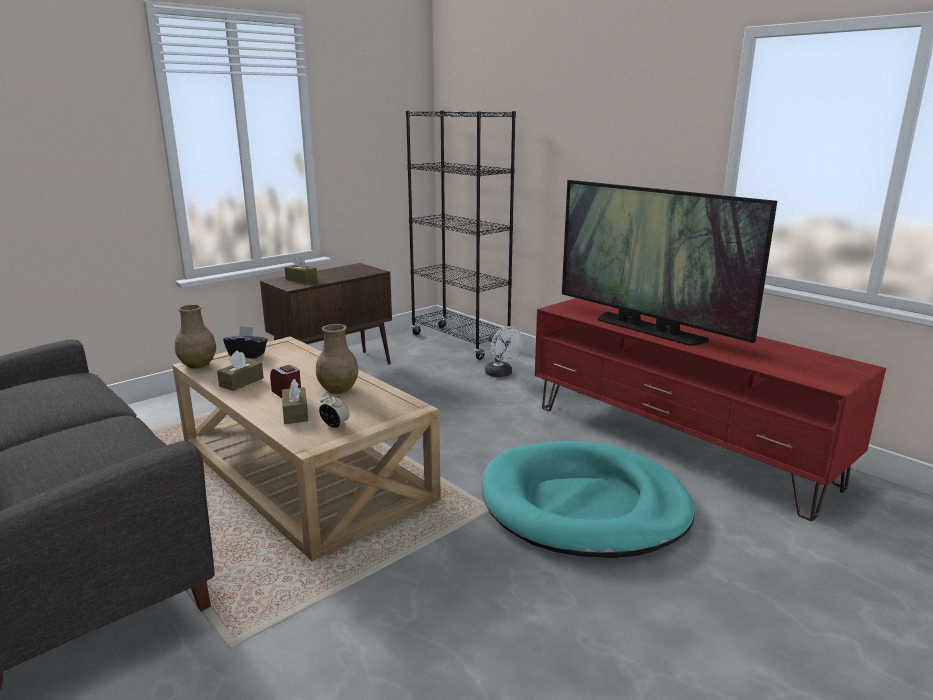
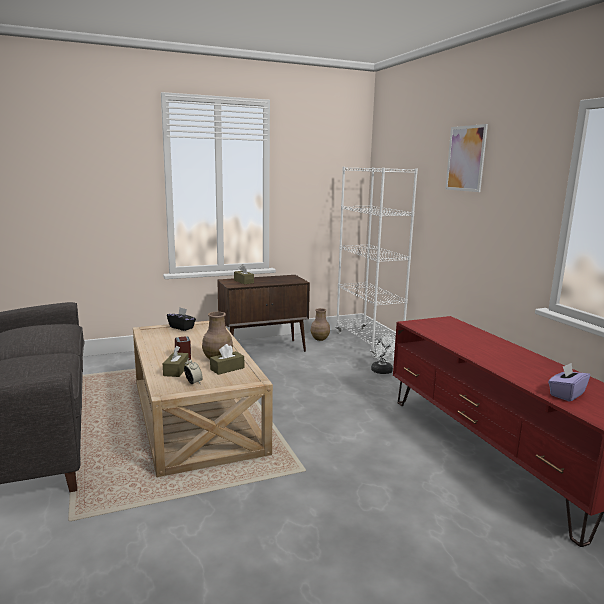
camera: 20 degrees right, 5 degrees down
(198, 364) = (147, 329): brown vase -> brown vase (319, 339)
(241, 382) = (162, 344): brown tissue box -> brown tissue box (227, 368)
(460, 342) = (368, 343): black bookcase -> white bookcase
(583, 505) = (378, 484): turquoise dog bed -> none
(588, 97) = (466, 158): none -> picture
(648, 329) = (473, 349): television -> none
(778, 364) = (566, 394): none -> purple tissue box

